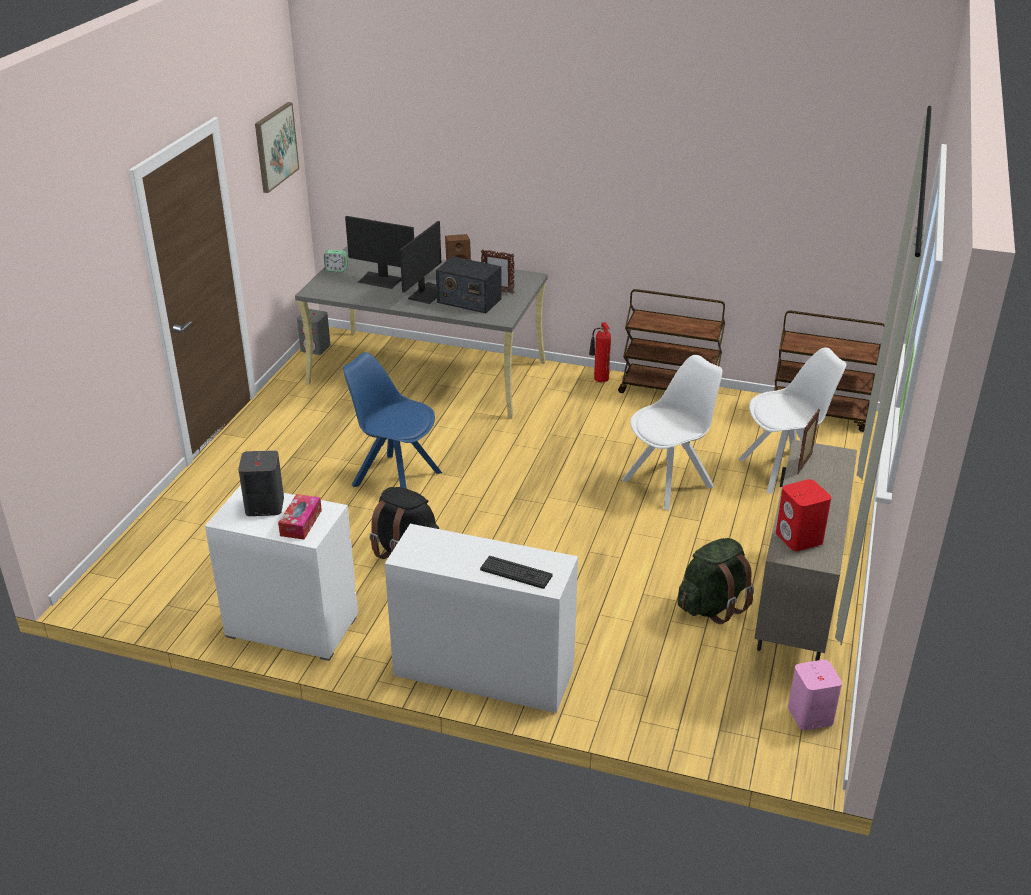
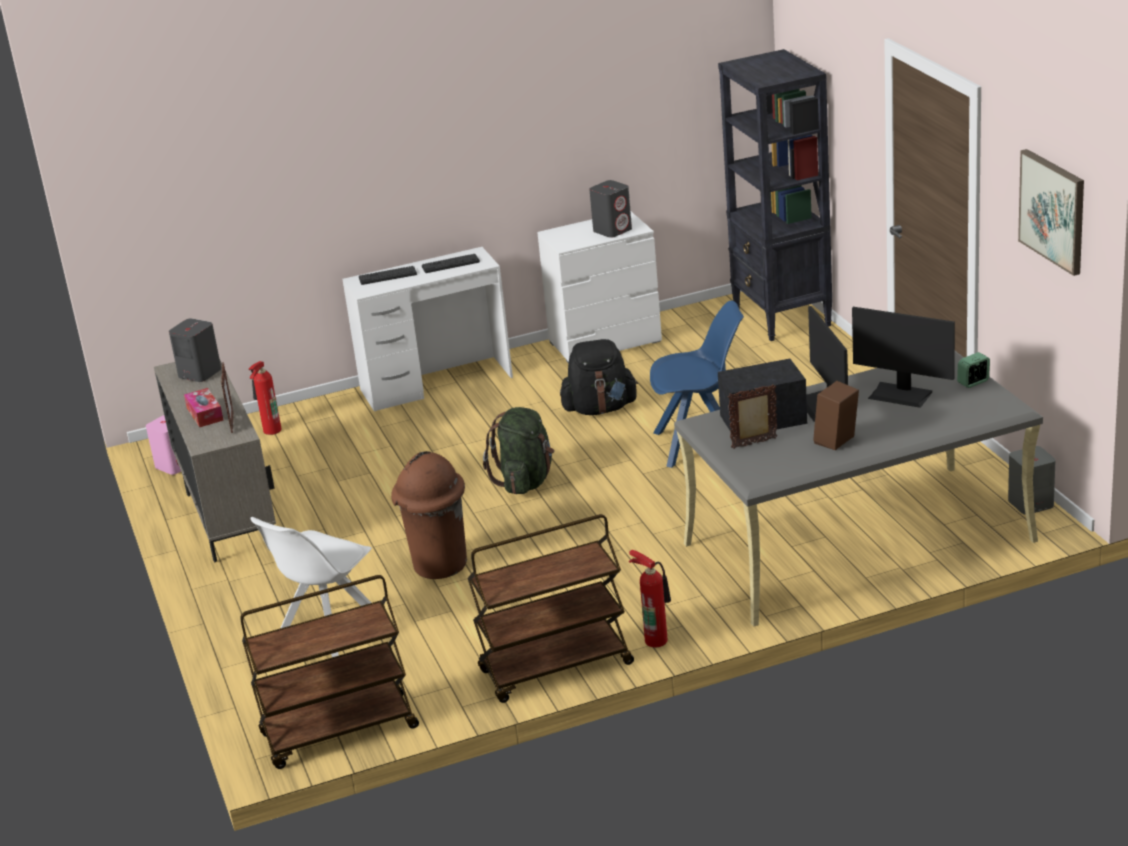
camera: 145 degrees right, 5 degrees down
(141, 559) = (782, 317): none -> black bookcase
(301, 523) = (571, 235): tissue box -> tissue box (205, 414)
(380, 280) = (901, 394): monitor -> monitor turned 135 degrees counterclockwise
(444, 553) = (450, 264): none -> keyboard
(670, 482) = (439, 565): white chair -> brown trash can
(688, 706) = (270, 431): none -> fire extinguisher
(712, 606) = (303, 491): green backpack -> green backpack (525, 481)
(799, 538) = (199, 373): red speaker -> grey speaker

